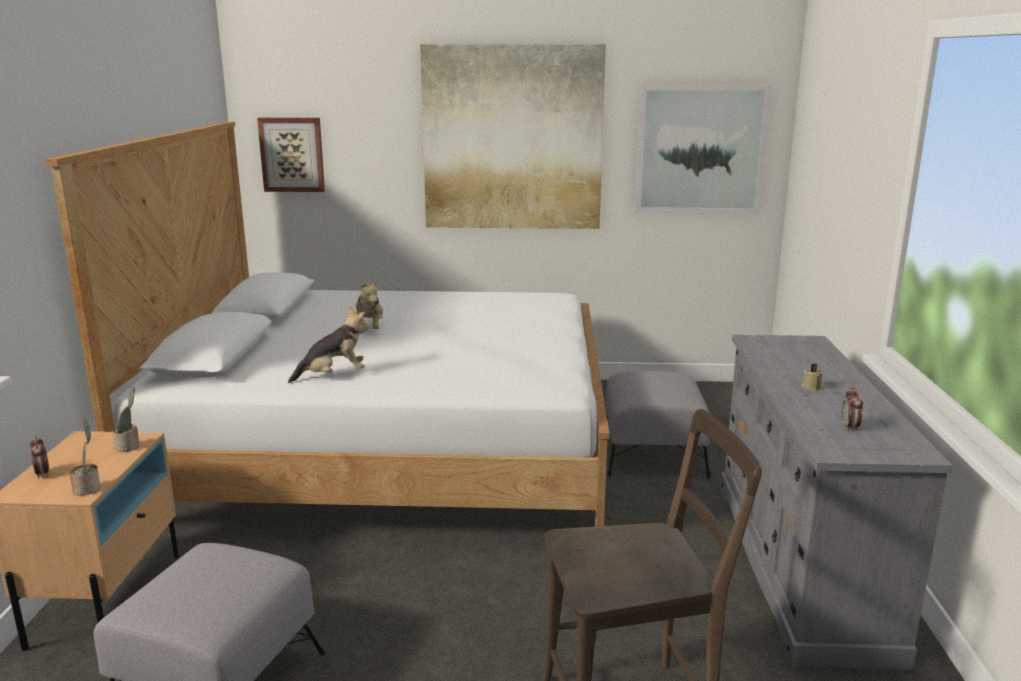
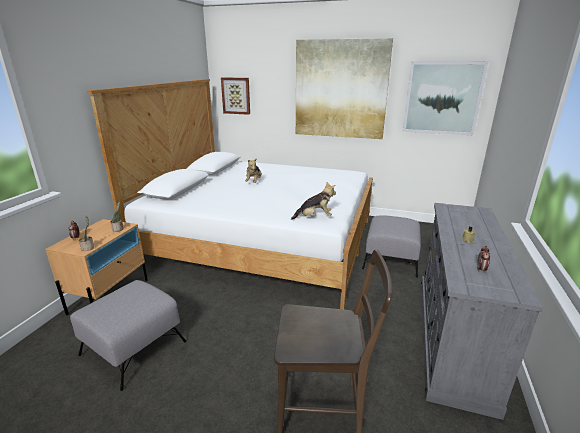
camera: 15 degrees right, 5 degrees up
(334, 375) = (222, 204): plush toy -> plush toy (314, 217)

